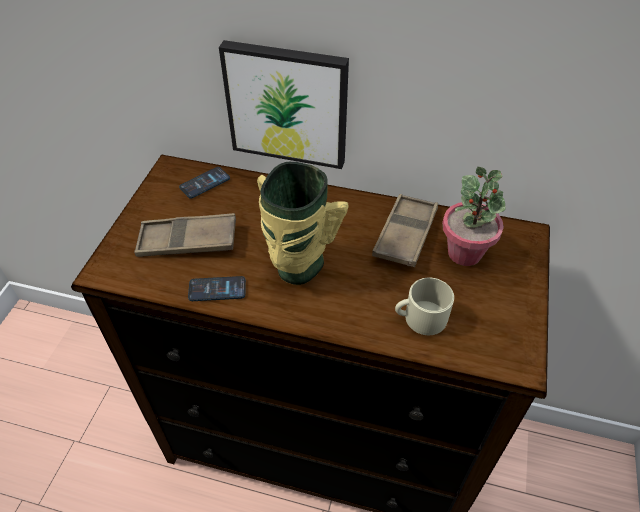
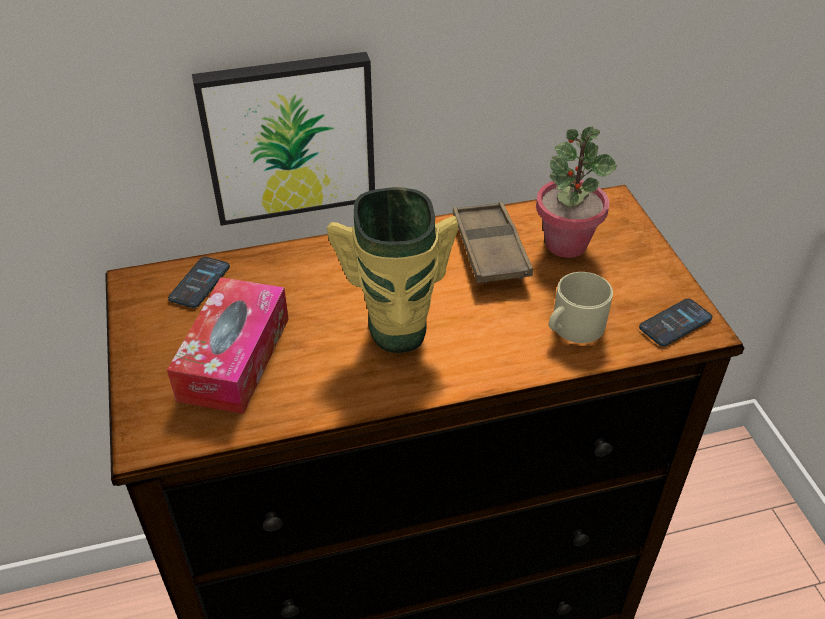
camera: 30 degrees left, 5 degrees down
(187, 241) = (234, 358): brown tray -> tissue box
(217, 289) = (320, 396): phone -> phone (675, 323)

